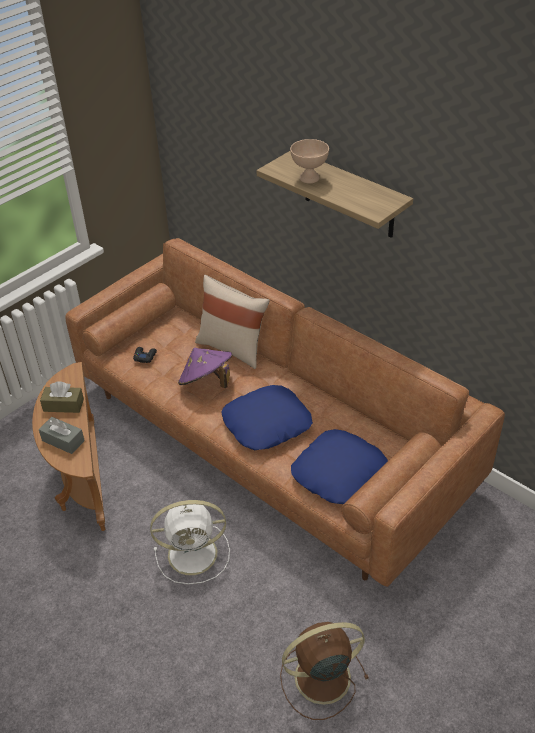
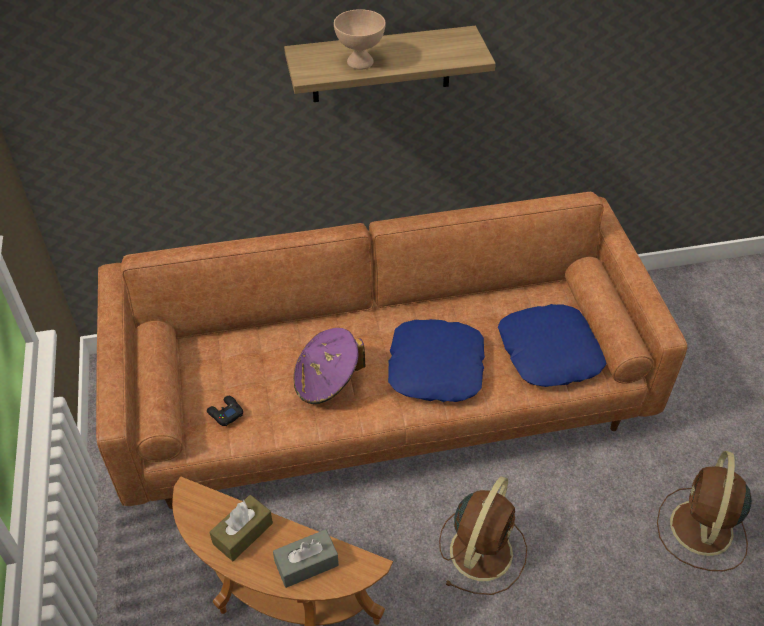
camera: 55 degrees left, 5 degrees up
(195, 554) = (482, 549): white fan -> brown fan
(233, 348) = (293, 331): beige pillow -> none

